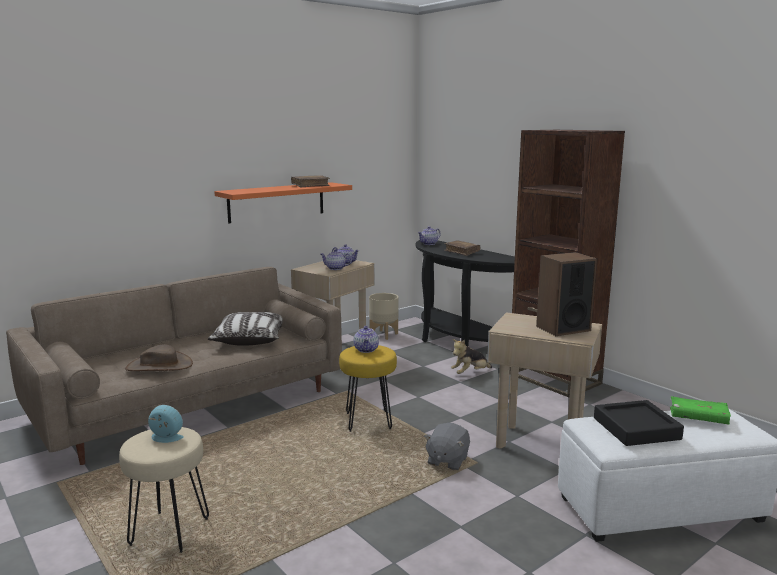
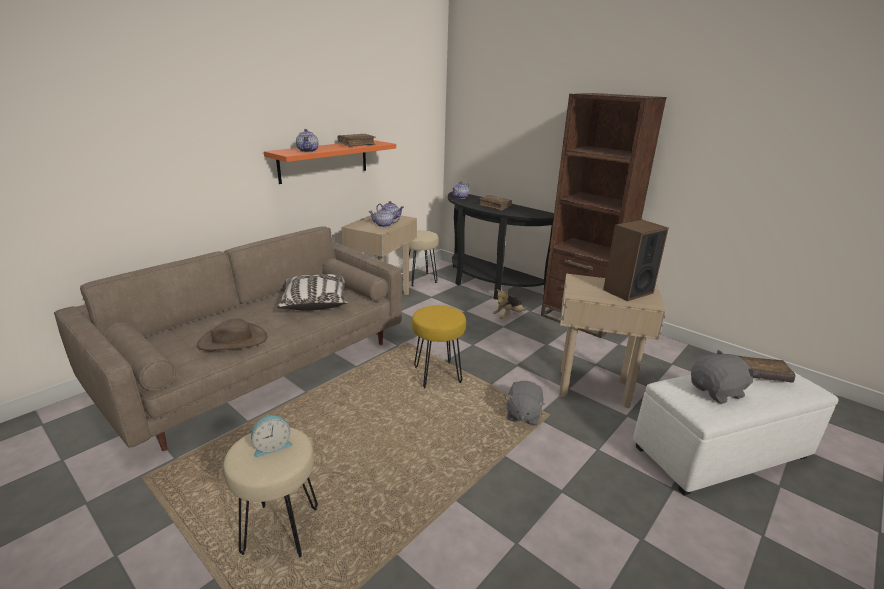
camera: 10 degrees left, 10 degrees up
(165, 438) = (272, 446): alarm clock -> alarm clock turned 150 degrees clockwise
(366, 350) = (437, 312): teapot -> teapot (308, 151)
(384, 334) = (420, 279): beige planter -> beige stool
(636, 428) = (717, 392): black tray -> grey plush toy
(698, 418) = (760, 375): green book -> brown book

